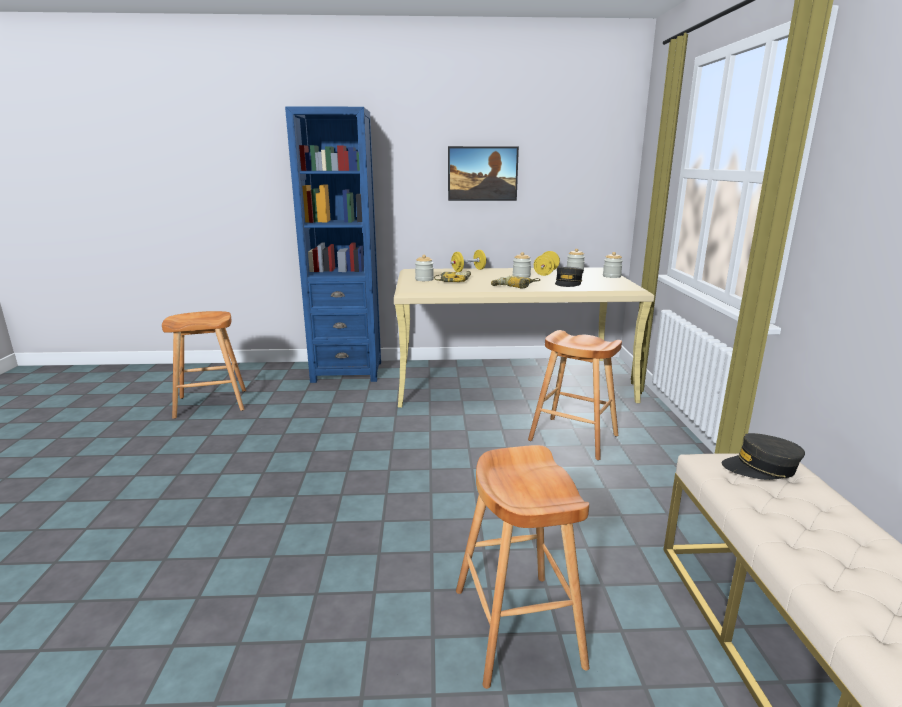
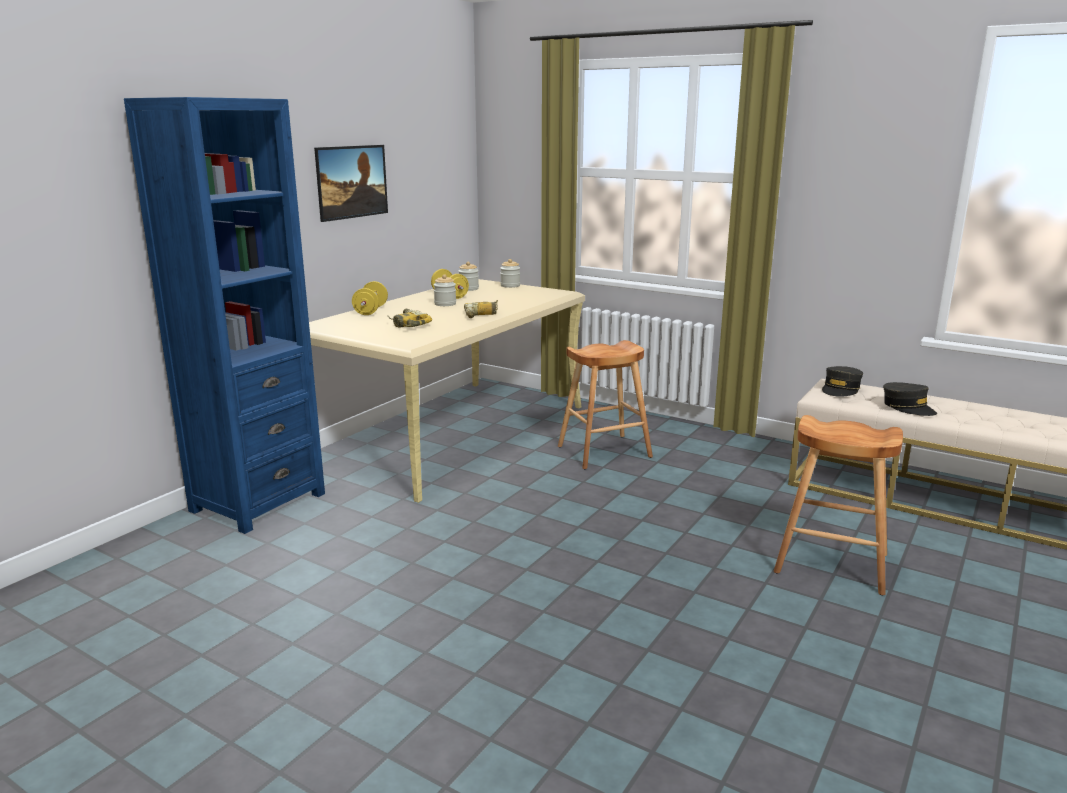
camera: 55 degrees left, 0 degrees up
(211, 404) = (177, 624): brown stool -> none
(424, 279) = (372, 331): jar -> none
(568, 283) = (506, 300): grey cap -> grey cap (907, 407)

